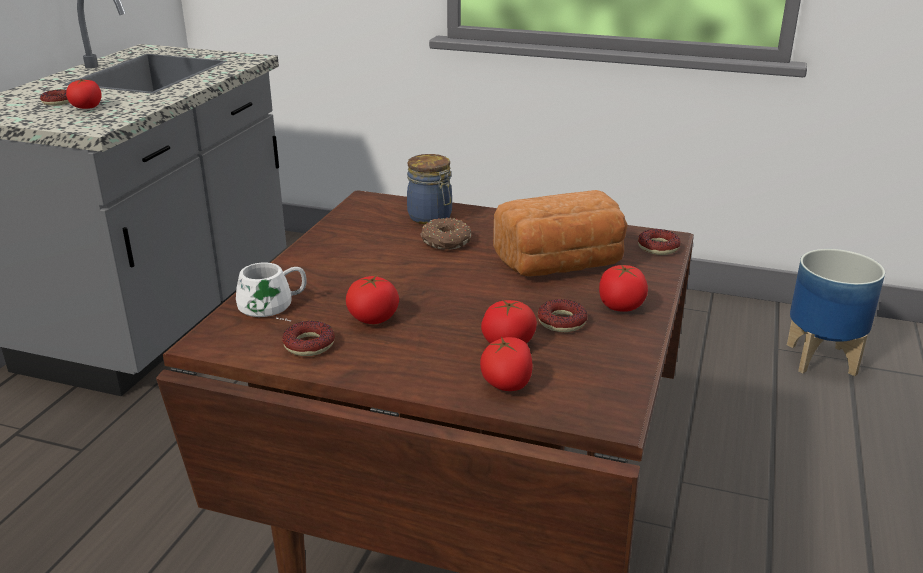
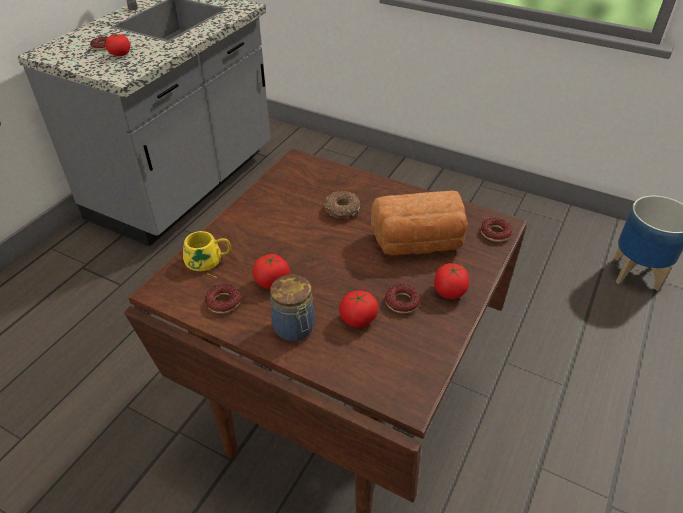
camera: 10 degrees right, 15 degrees up
(273, 307) = (208, 262): white mug -> yellow mug
(431, 218) = (338, 183): jar -> jar (295, 328)
(507, 384) = (347, 358): tomato -> none

